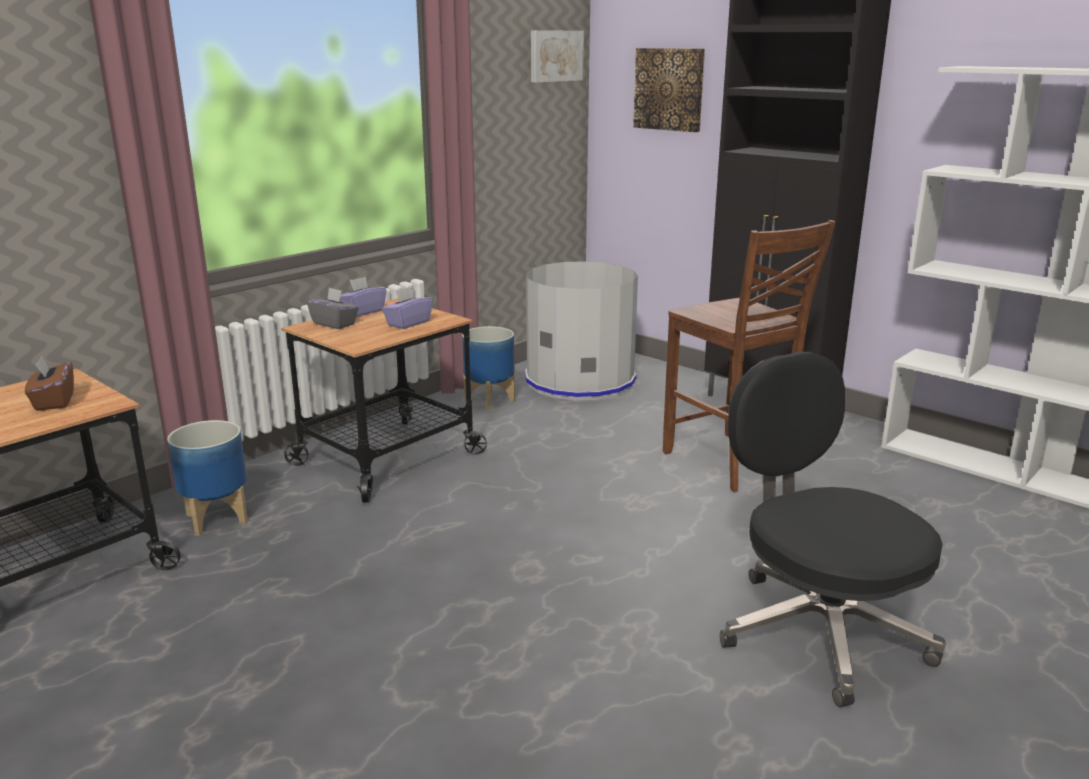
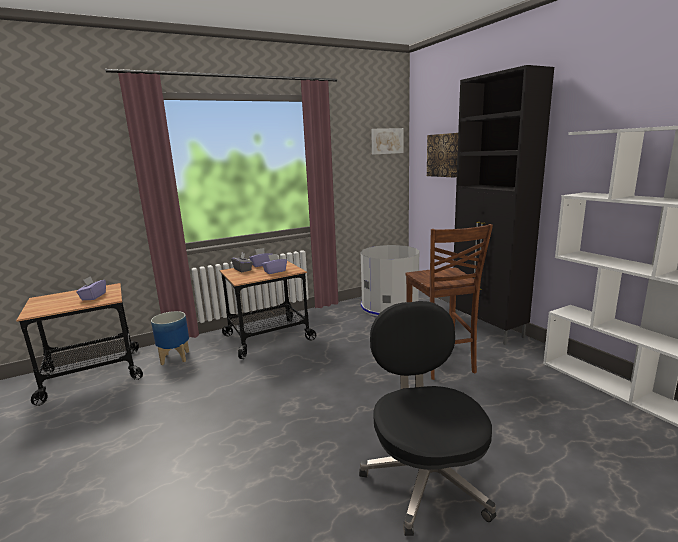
camera: 20 degrees right, 5 degrees down
(54, 401) = (93, 297): brown tissue box -> purple tissue box
(490, 401) = (337, 313): planter -> none

